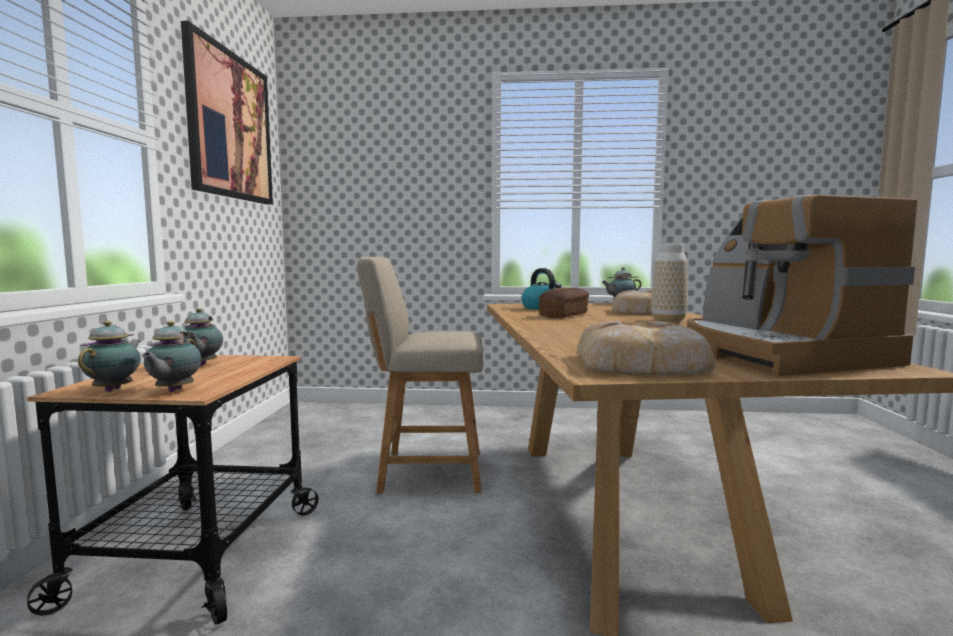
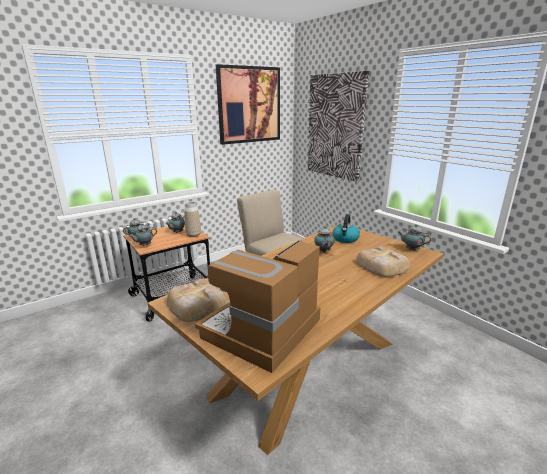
camera: 50 degrees right, 15 degrees up
(386, 180) = (335, 126): none -> picture
(564, 315) = (323, 252): bread -> teapot
(668, 320) = (350, 280): vase -> vase (193, 235)

